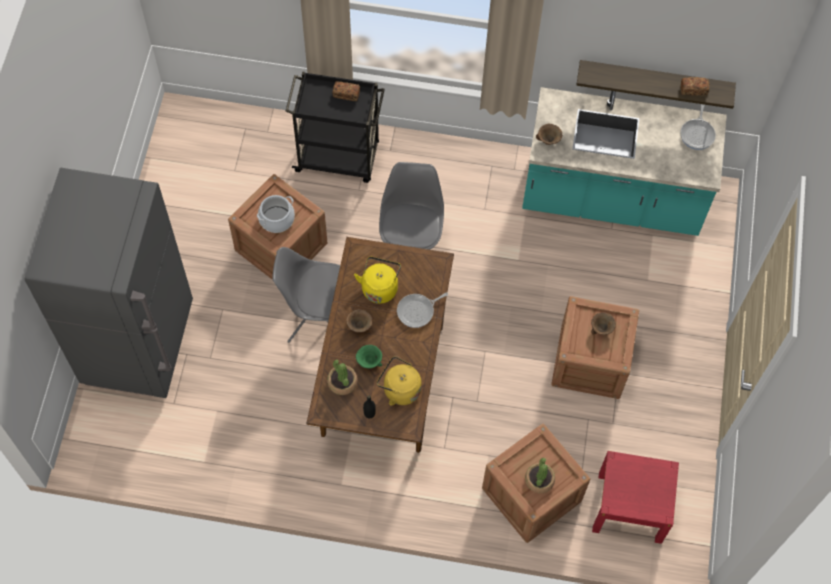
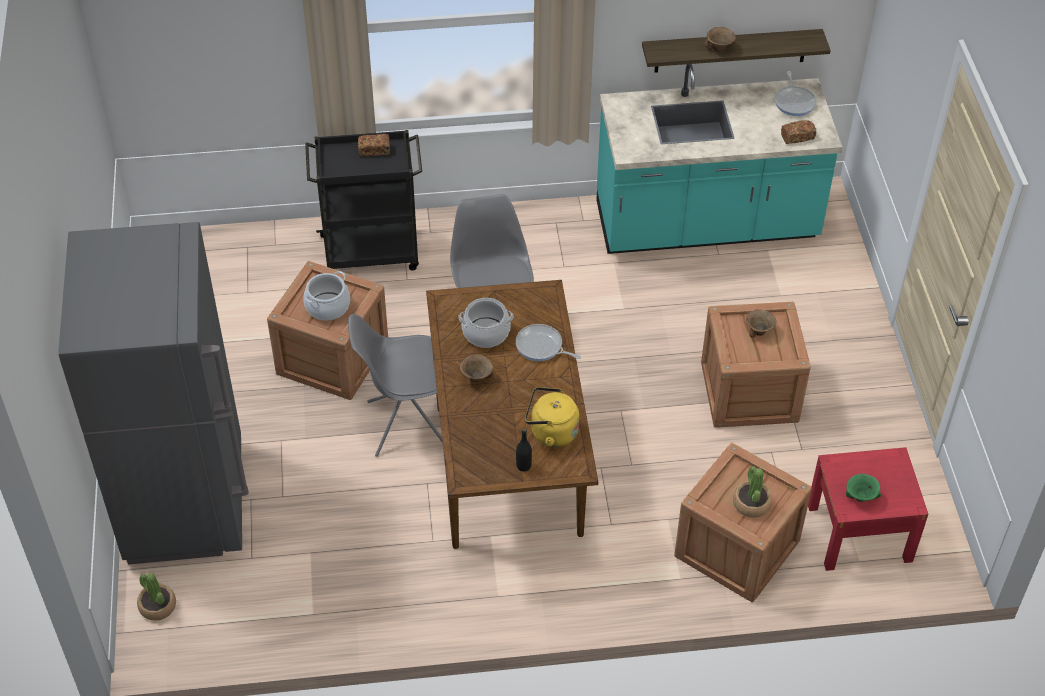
camera: 15 degrees left, 15 degrees down
(342, 382) = (477, 441): potted plant -> potted plant (157, 606)
(369, 362) = (503, 412): green bowl -> green bowl (861, 497)
(379, 287) = (486, 332): yellow kettle -> cooking pot
(417, 311) = (541, 347): frying pan -> frying pan turned 75 degrees clockwise
(548, 141) = (630, 142): brown bowl -> brown bowl (719, 49)
(693, 89) = (780, 43): bread -> bread (797, 137)

